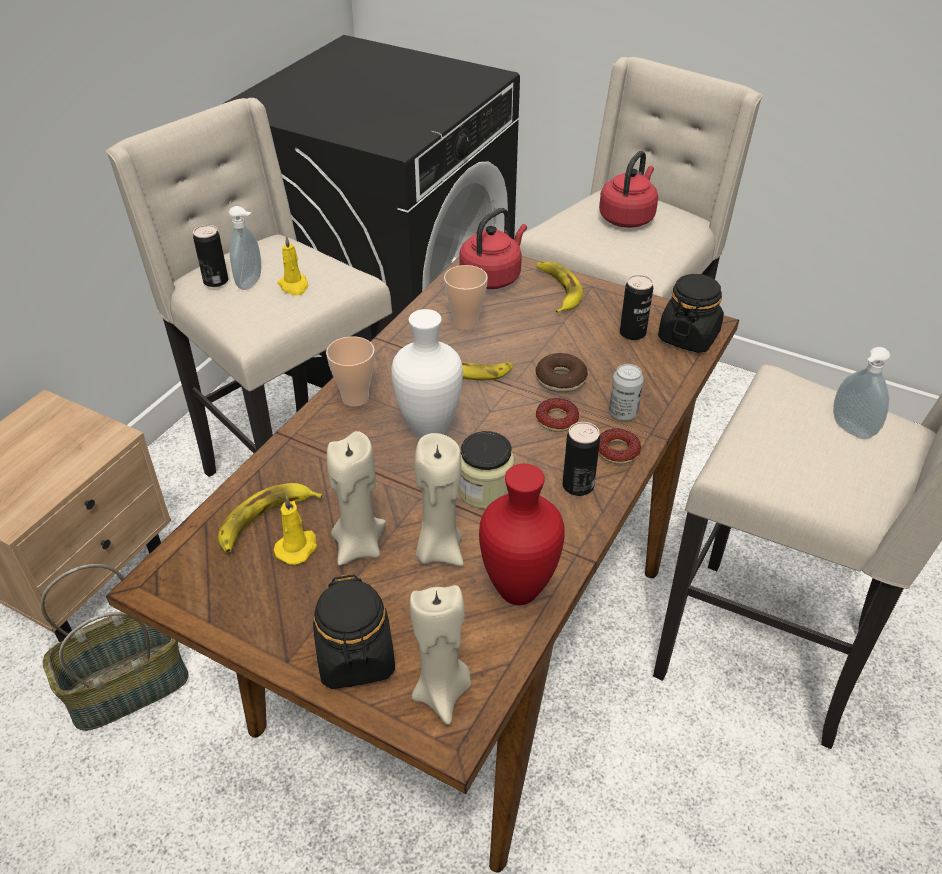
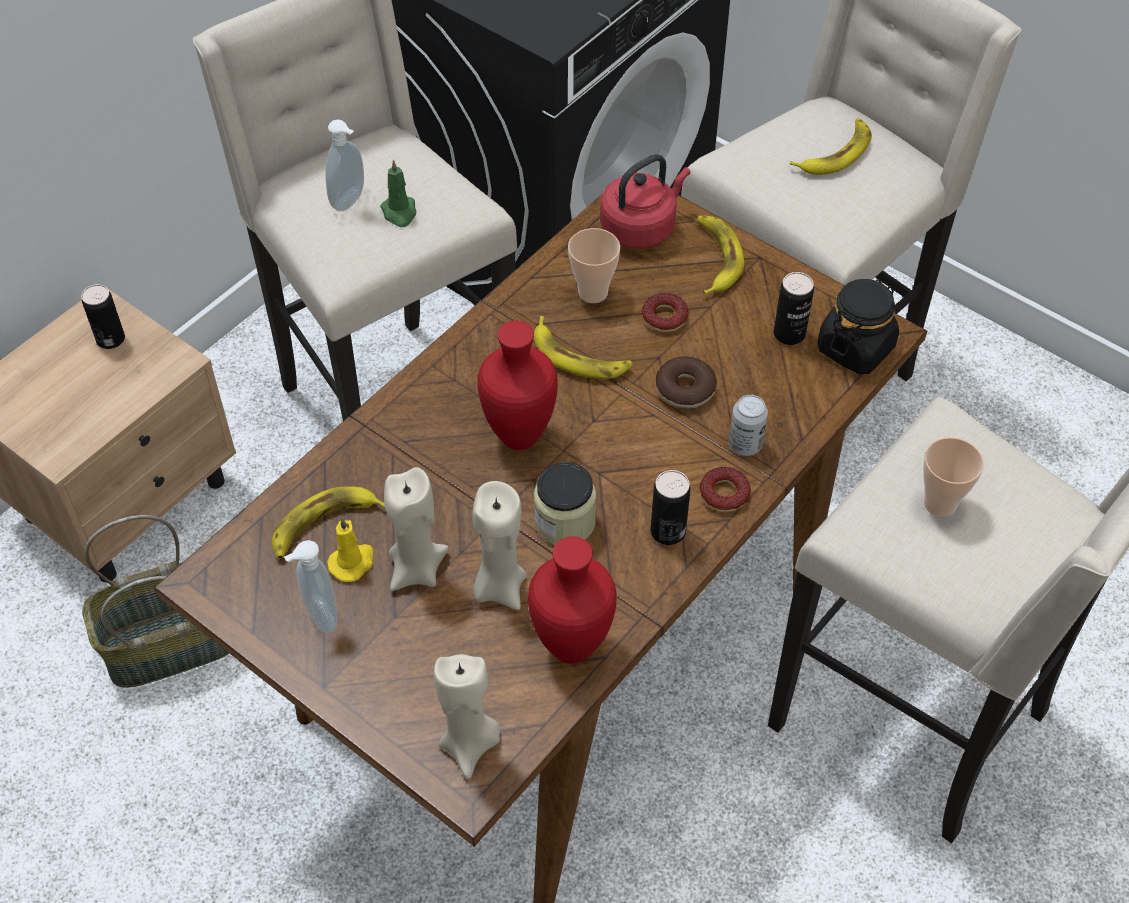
camera: 10 degrees right, 10 degrees up
(216, 281) = (309, 193): can -> can (110, 339)
(294, 286) = (399, 213): yellow candle -> green candle
(355, 398) = (444, 382): cup -> cup (939, 503)
(356, 658) = (392, 694): black jar -> none
(429, 429) = (520, 435): white vase -> red vase
(556, 419) = (666, 442): donut -> donut (664, 317)
(628, 217) = (835, 153): red kettle -> banana
(850, 430) = (1003, 505): soap dispenser -> soap dispenser (319, 616)

